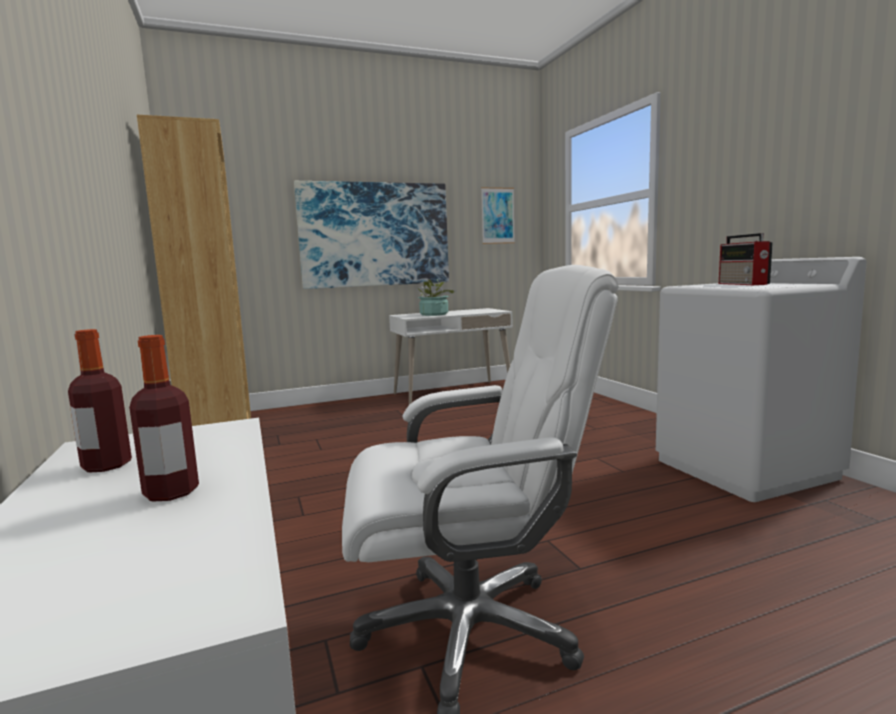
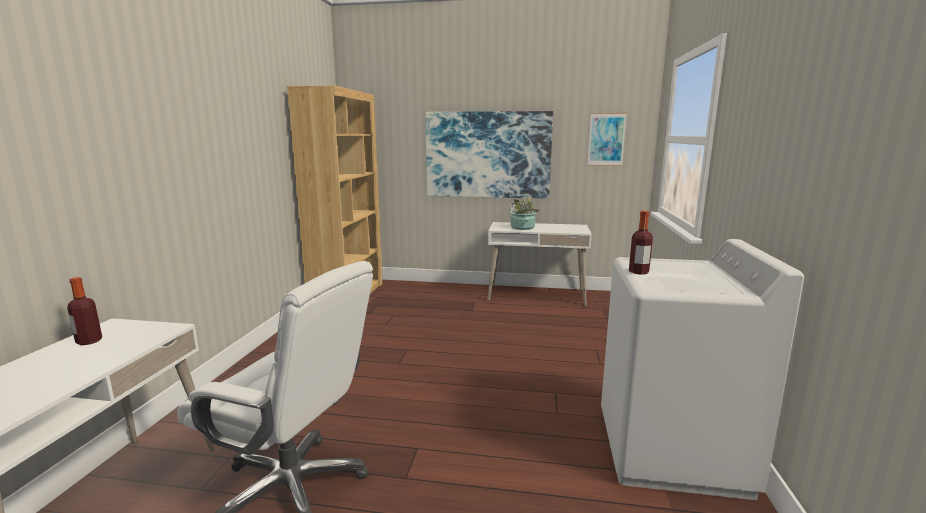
camera: 30 degrees right, 5 degrees up
(171, 493) = (68, 368): bottle -> bottle (638, 272)
(743, 284) = (689, 270): radio -> none

